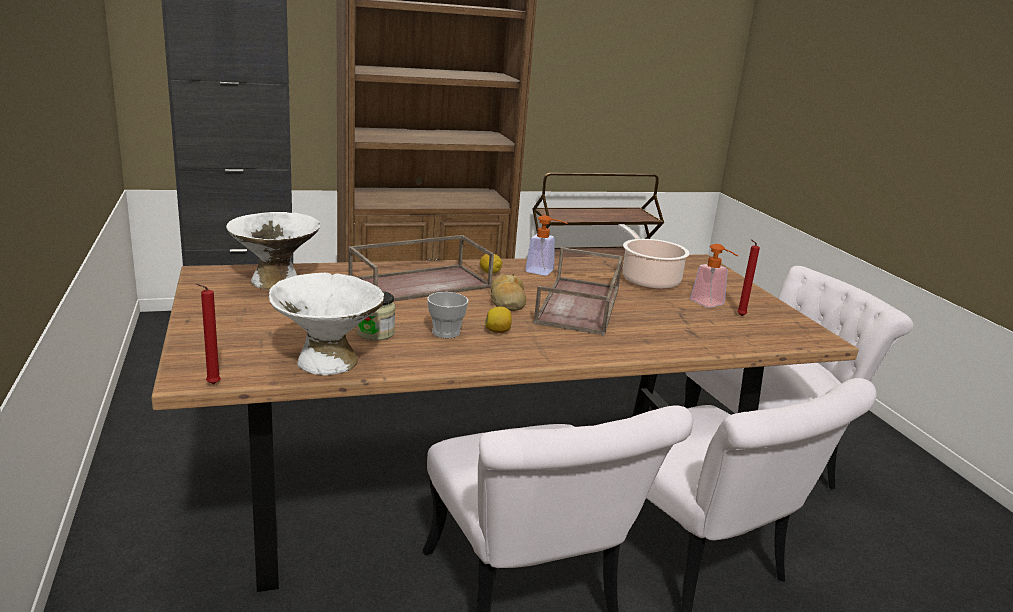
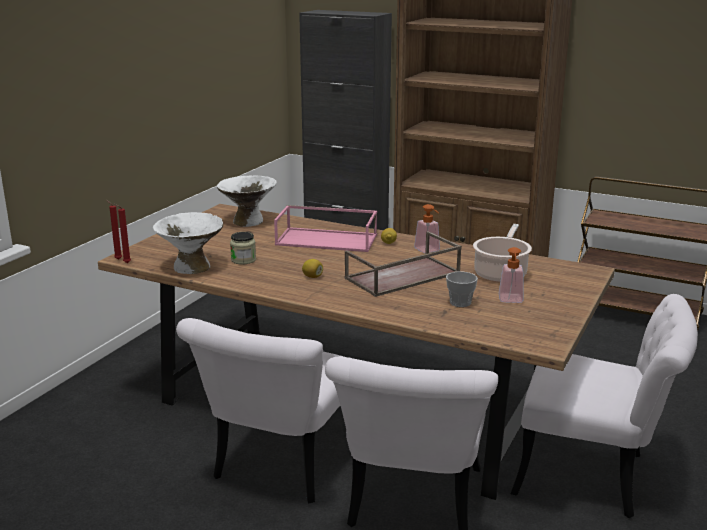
camera: 45 degrees right, 0 degrees up
(421, 283) = (327, 240): brown tray -> pink tray
(446, 332) = (281, 269): cup -> cup (460, 302)
(507, 301) = (358, 262): bread -> none
(739, 316) = (514, 313): red candle -> red candle (117, 259)

